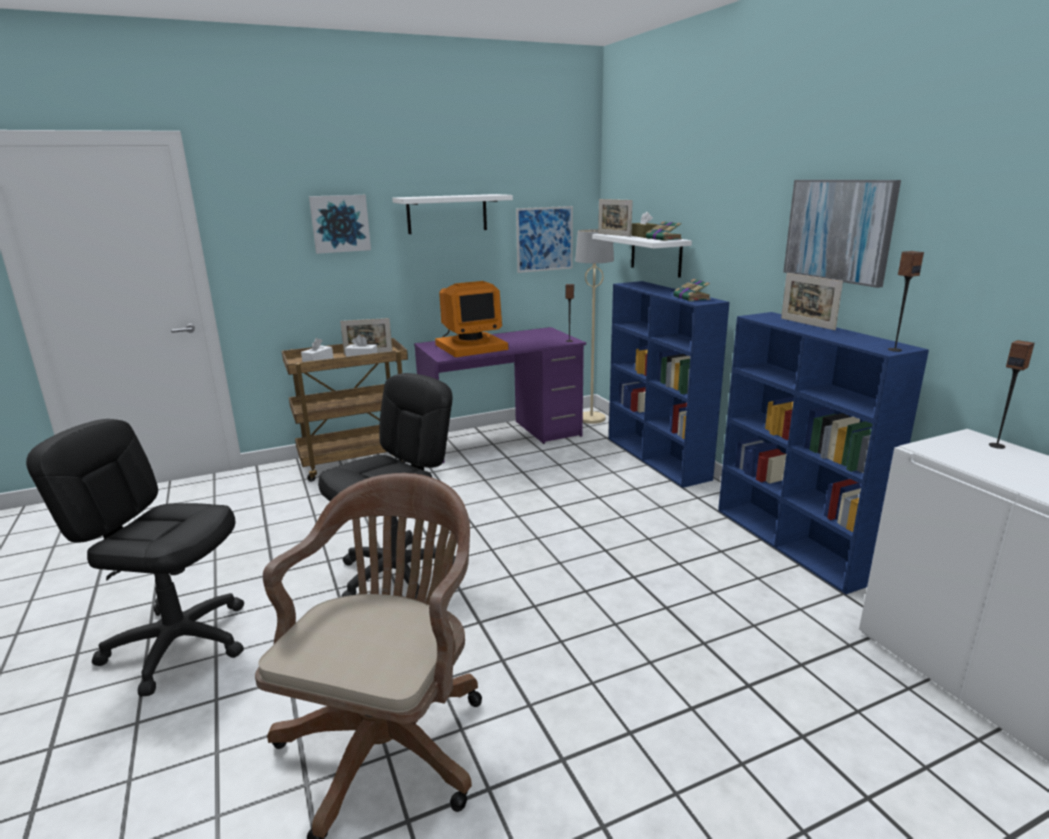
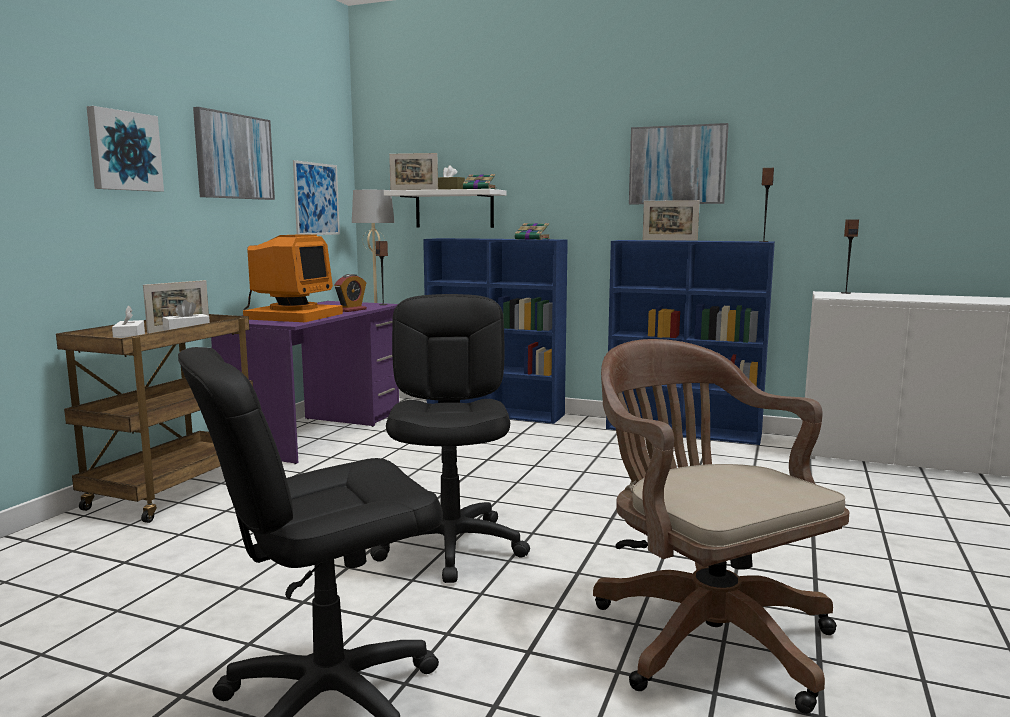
camera: 45 degrees left, 10 degrees down
(447, 214) = (234, 156): white shelf -> picture
(526, 345) = (351, 310): none -> alarm clock

